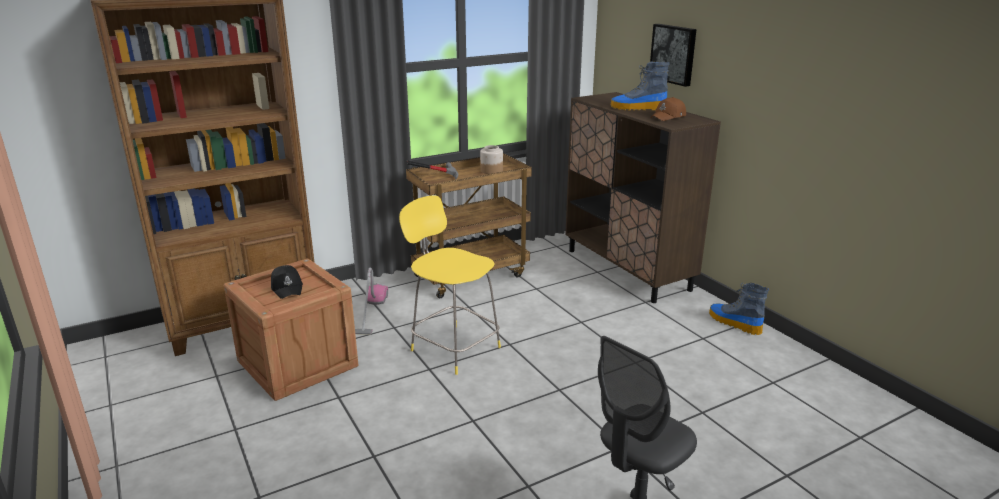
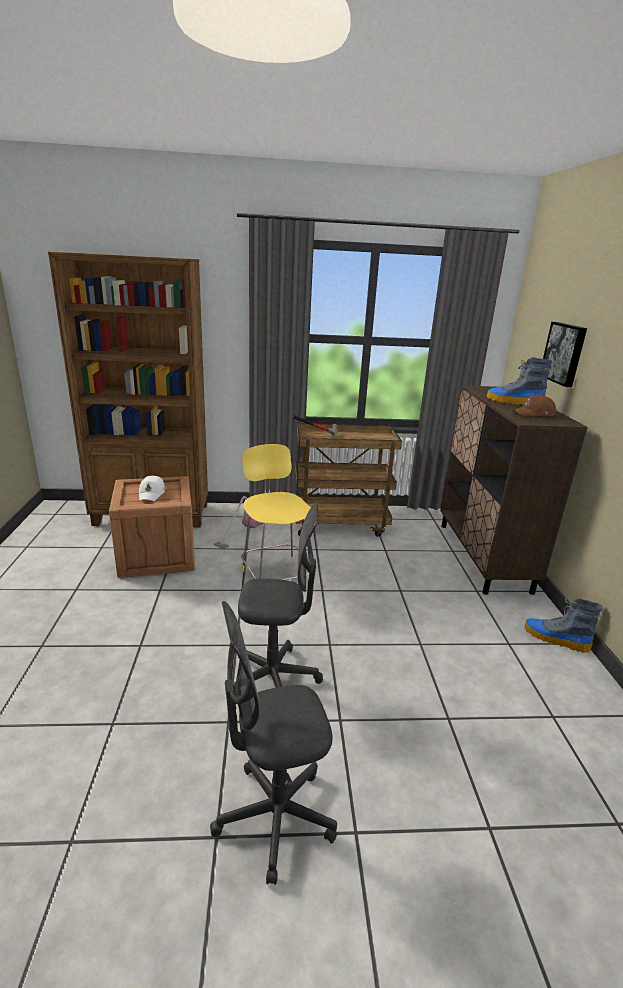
camera: 25 degrees right, 0 degrees up
(287, 288) = (152, 493): black cap -> white cap
(491, 171) = (370, 438): jar -> none
(537, 436) = (274, 679): none -> grey office chair
(733, 323) = (555, 639): boot -> boot turned 45 degrees counterclockwise

